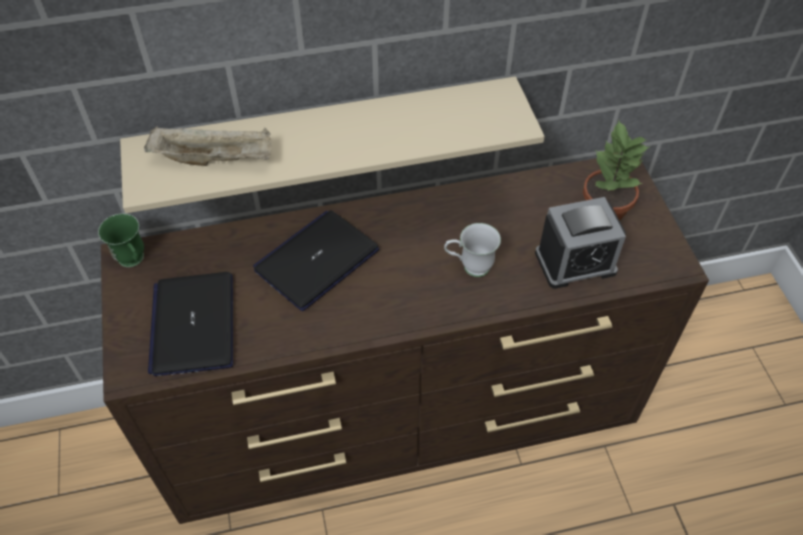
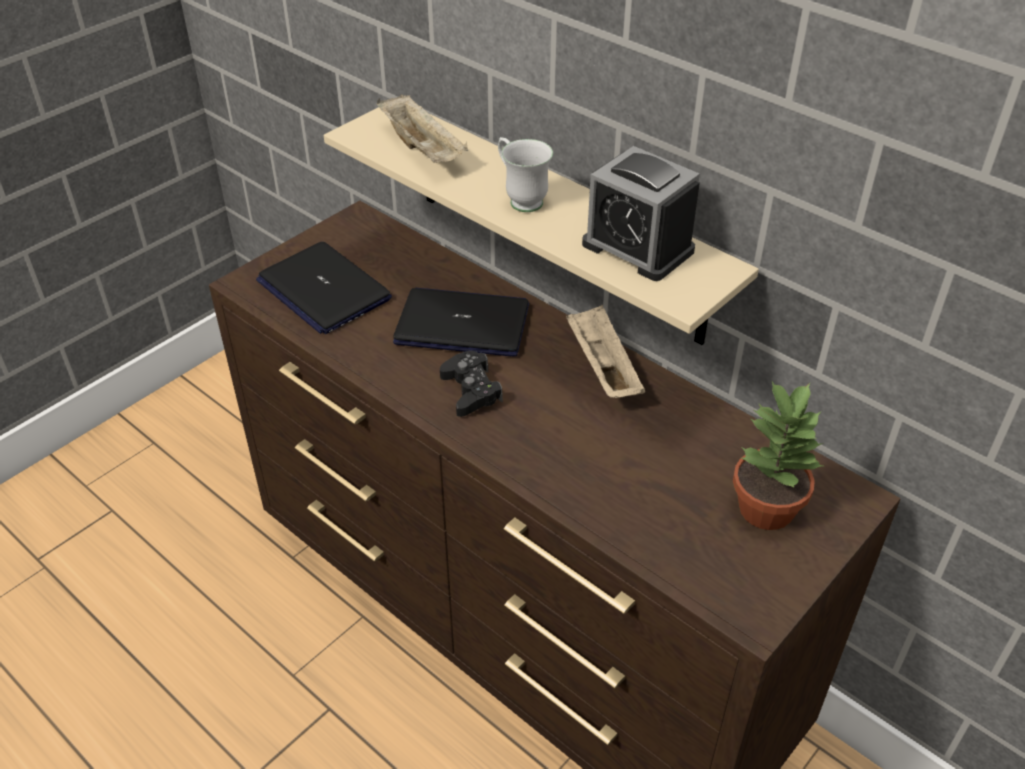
camera: 55 degrees right, 10 degrees down
(134, 262) = (357, 225): green mug -> none
(193, 324) = (323, 290): laptop -> laptop turned 90 degrees counterclockwise
(389, 293) = (471, 390): none -> black game controller
(427, 212) = (601, 368): none -> beige tray
(469, 267) = (561, 432): white mug -> white mug (520, 199)
(575, 262) = (657, 516): alarm clock -> alarm clock (637, 247)

